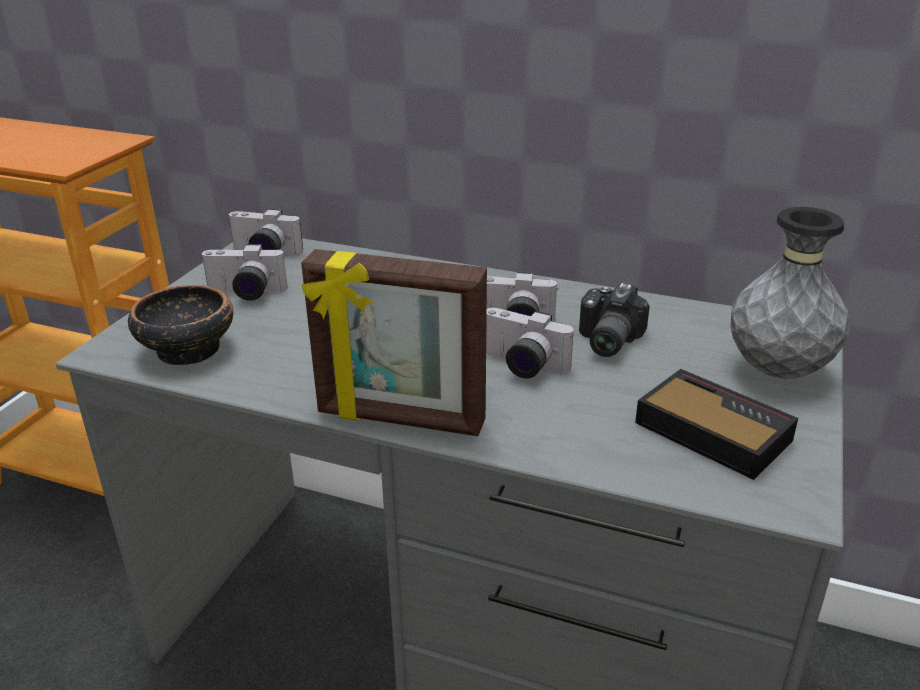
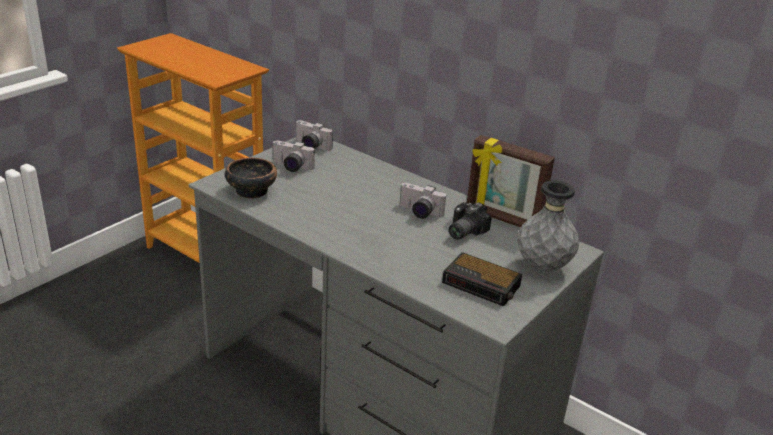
camera: 15 degrees right, 0 degrees up
(400, 419) = (336, 246): picture frame -> picture frame (502, 219)
(521, 366) = (410, 234): camera -> none
(709, 430) = (482, 285): alarm clock -> alarm clock turned 150 degrees clockwise

